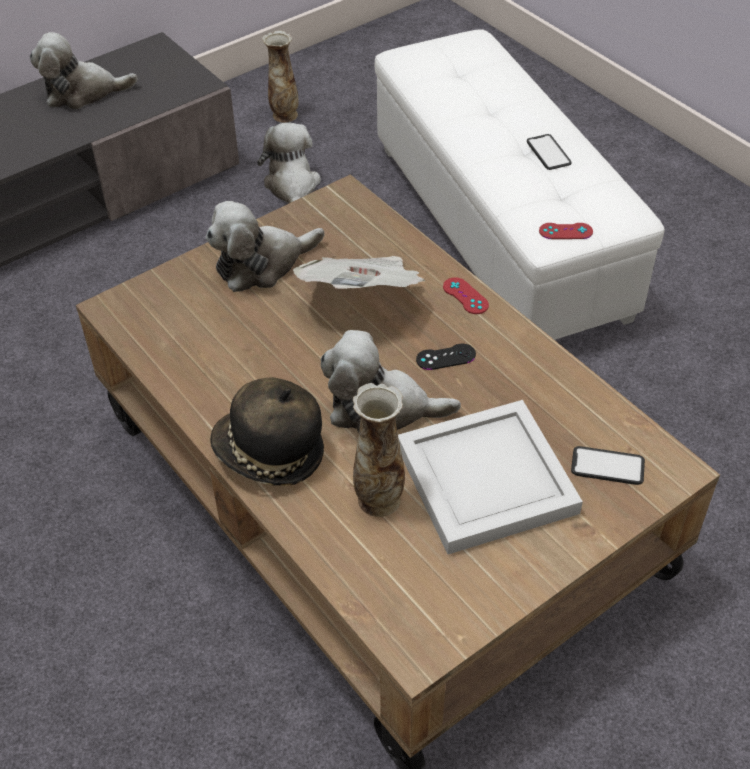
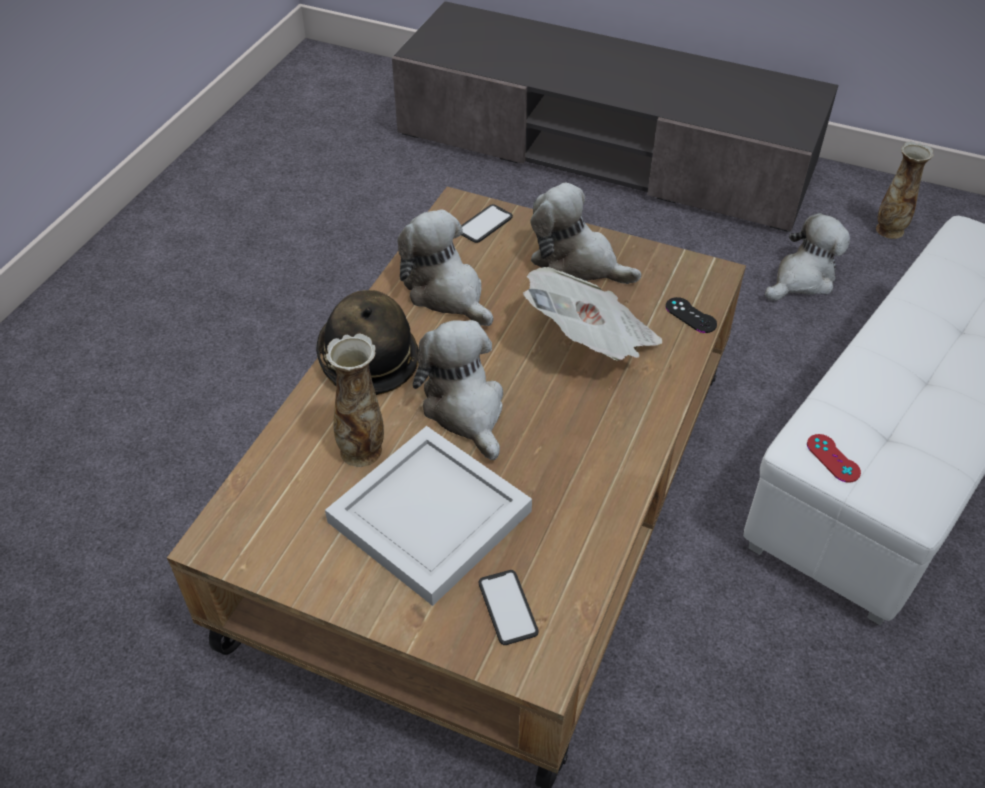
camera: 60 degrees right, 0 degrees up
(82, 92) = (711, 84): plush toy -> plush toy (447, 293)
(446, 357) = (561, 428): black game controller -> black game controller (690, 315)
(465, 296) = (653, 410): red game controller -> none
(548, 153) = (944, 398): phone -> phone (484, 224)

